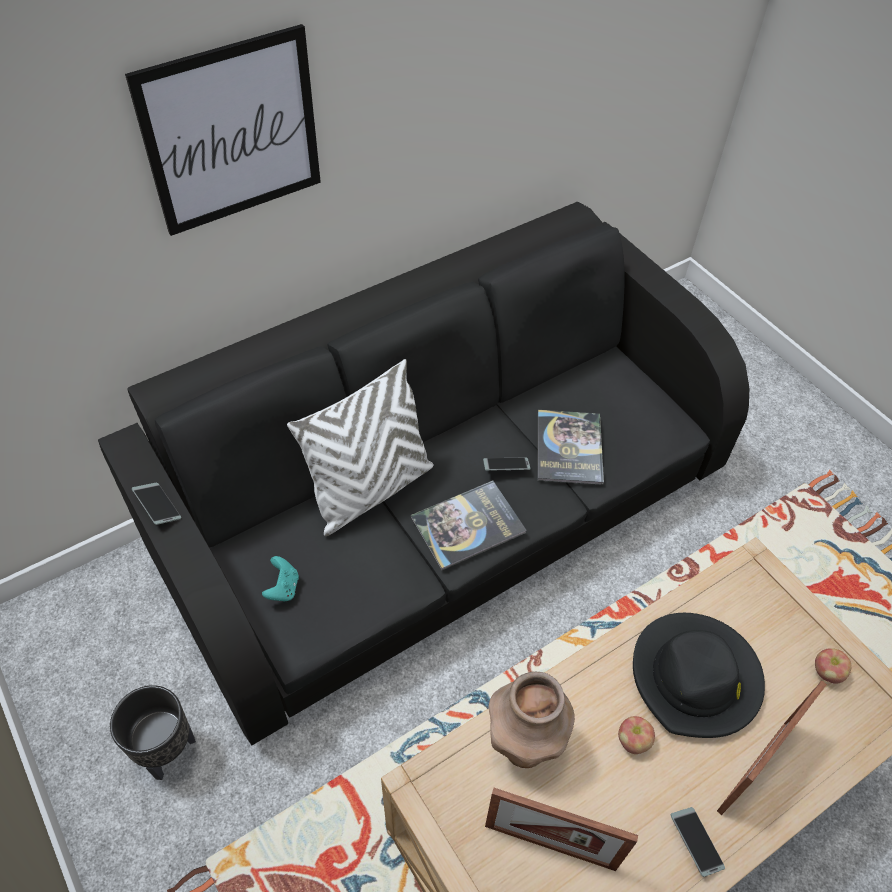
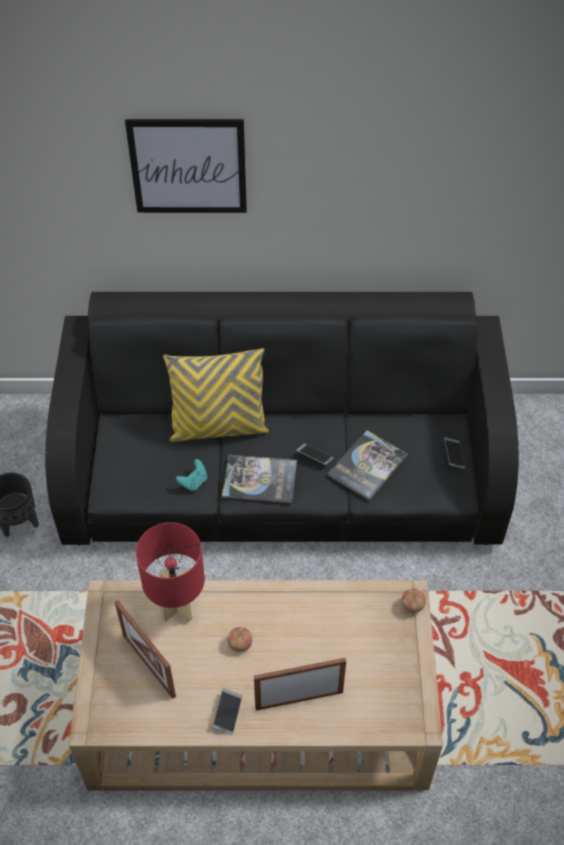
camera: 35 degrees right, 0 degrees up
(157, 506) = (68, 370): phone -> phone (453, 455)
(283, 588) = (124, 458): turquoise game controller -> turquoise game controller (194, 482)
(370, 490) = (218, 427): white pillow -> yellow pillow
(524, 744) = (177, 609): brown vase -> red table lamp
(696, 677) = (307, 634): black hat -> none
(827, 672) = (395, 680): apple -> apple (412, 606)

